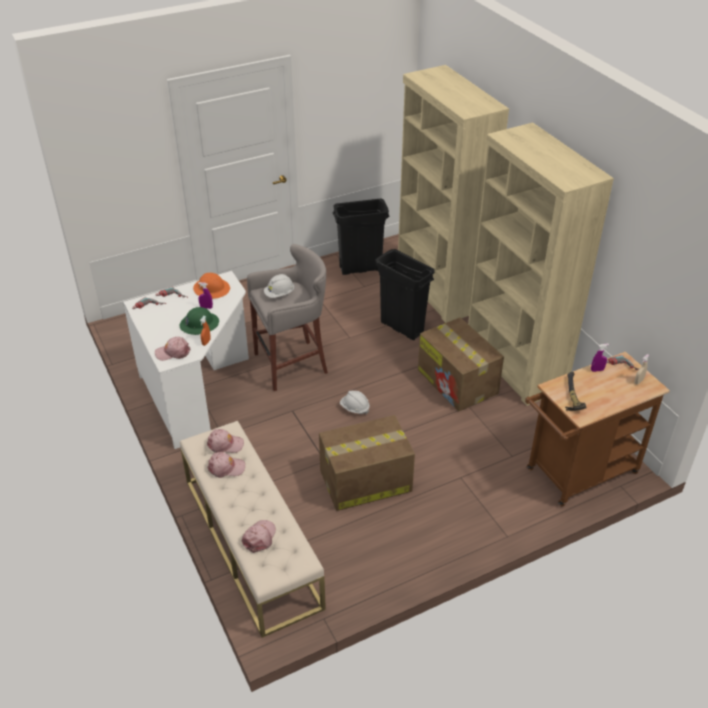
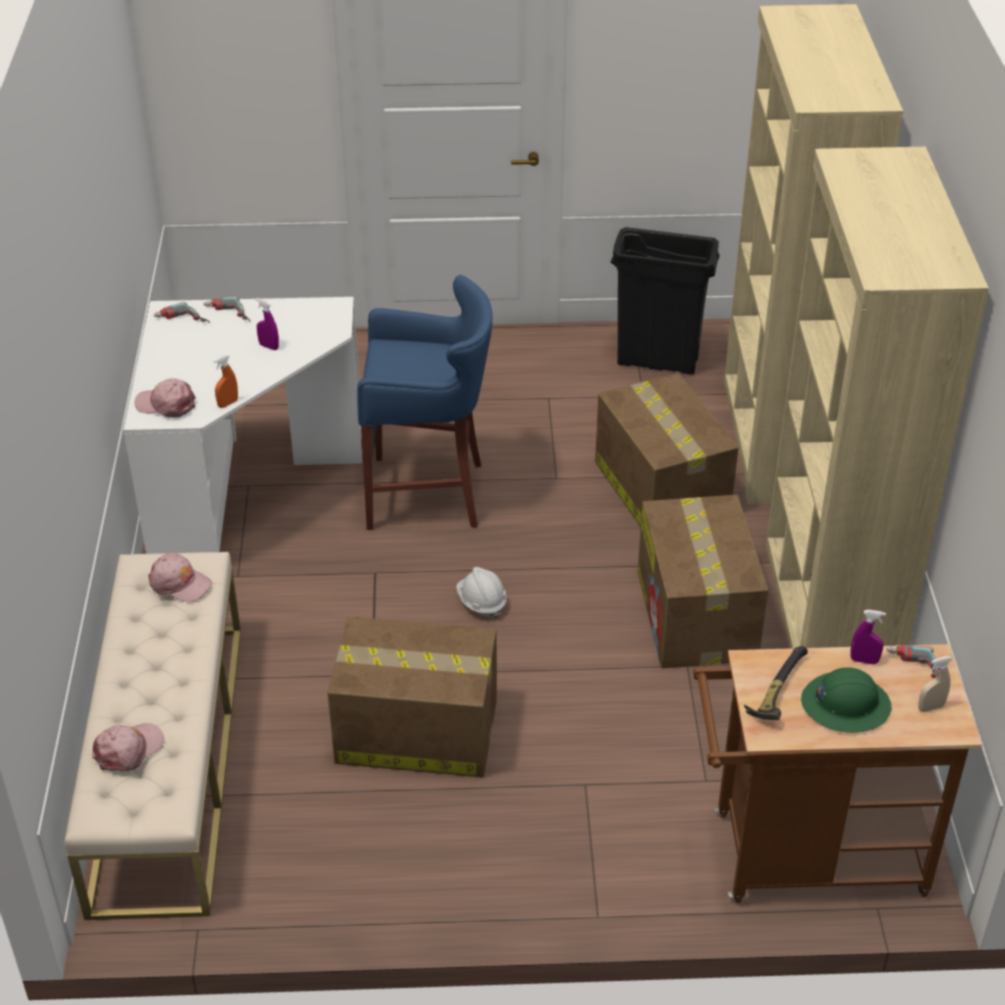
camera: 25 degrees right, 0 degrees up
(199, 324) = (238, 371): green hard hat -> green hard hat (845, 704)
(211, 289) = (299, 318): orange hard hat -> none
(226, 467) = (156, 621): pink cap -> none
(279, 294) = (409, 358): white hard hat -> none
(293, 364) = (429, 494): grey stool -> blue stool
(401, 327) = (660, 488): black trash can -> cardboard box

